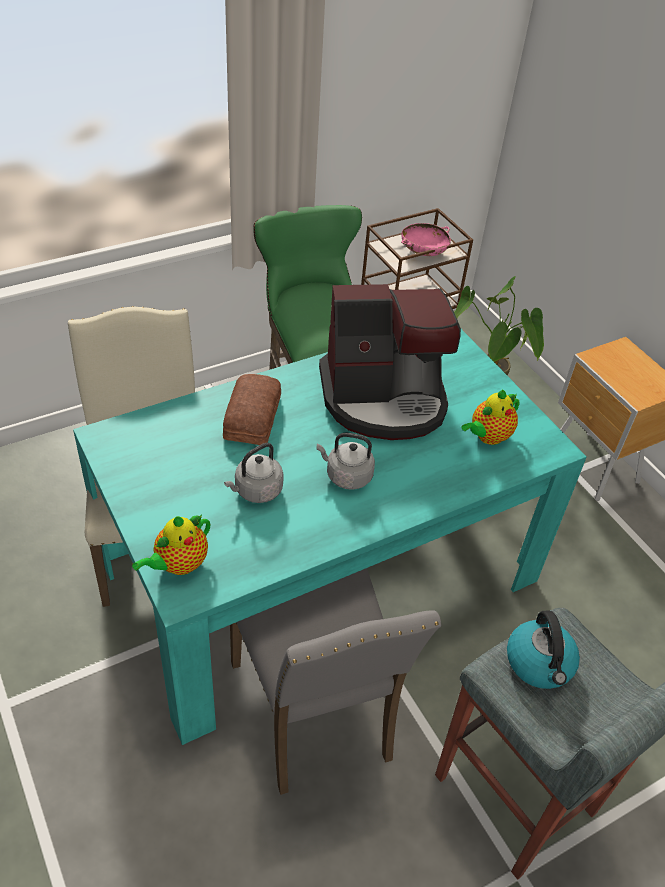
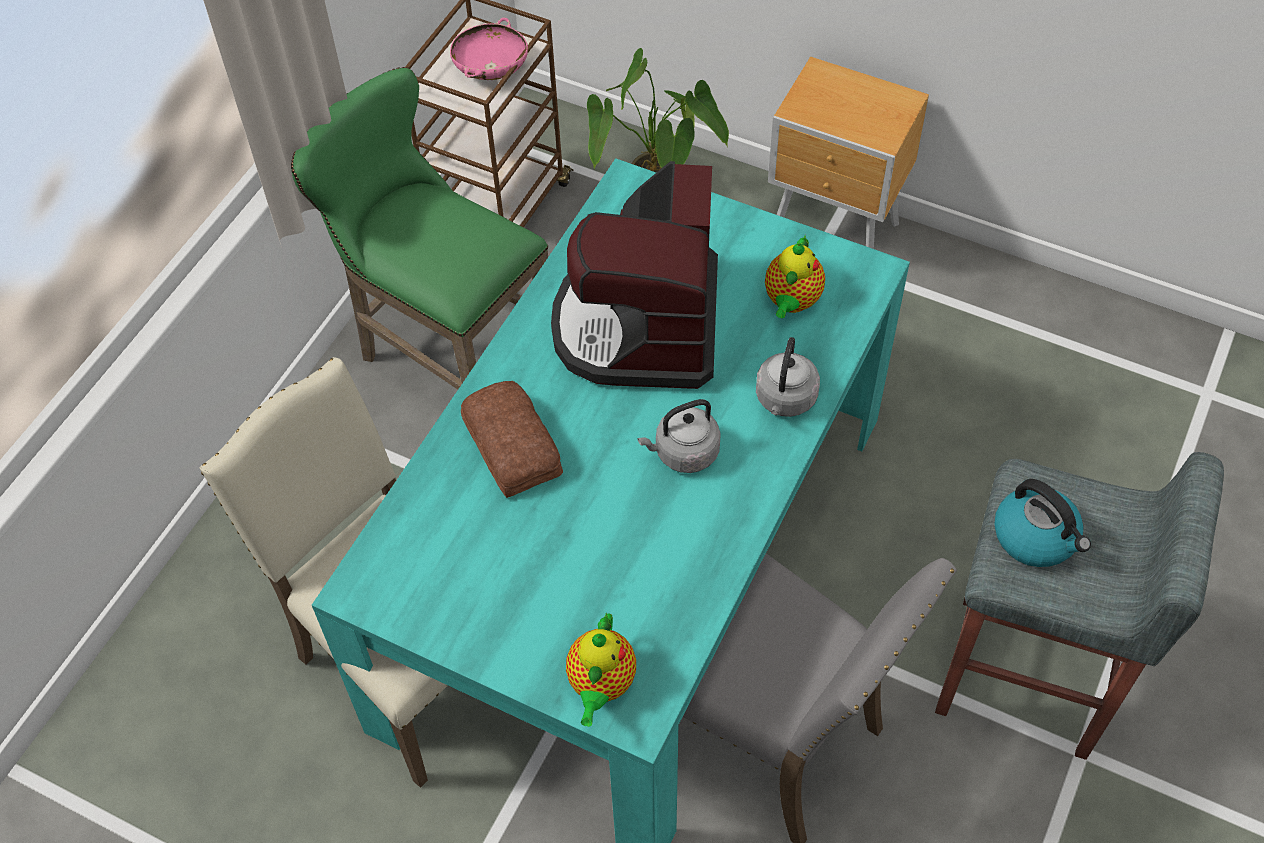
camera: 30 degrees left, 10 degrees up
(256, 491) = (602, 538): grey kettle -> grey kettle (785, 400)
(384, 399) = (640, 324): coffee machine -> coffee machine turned 135 degrees clockwise

